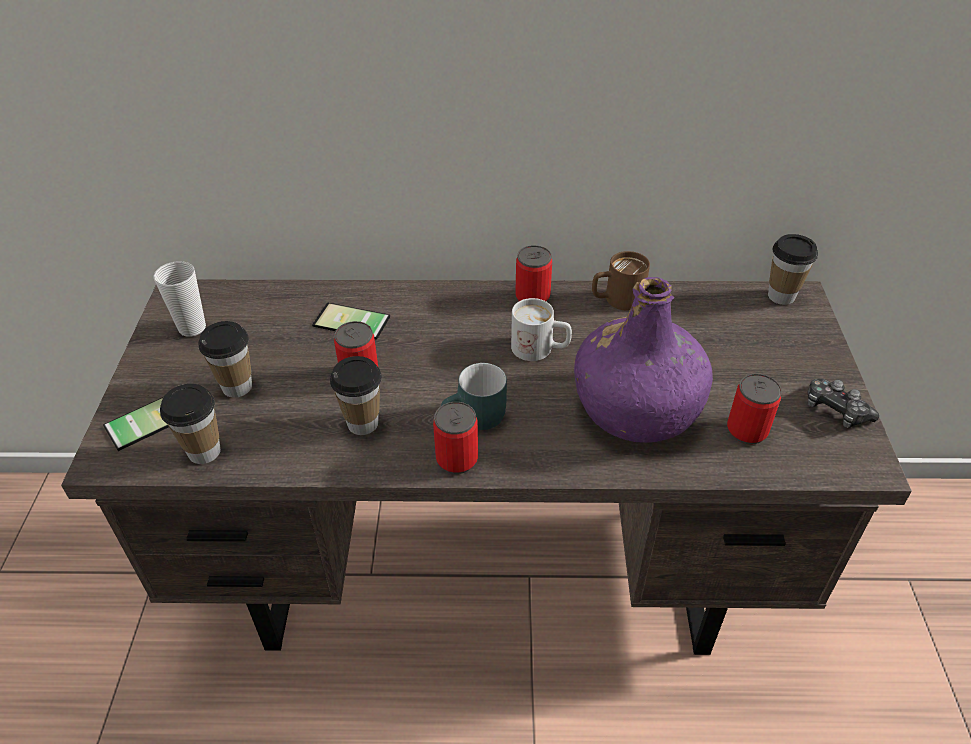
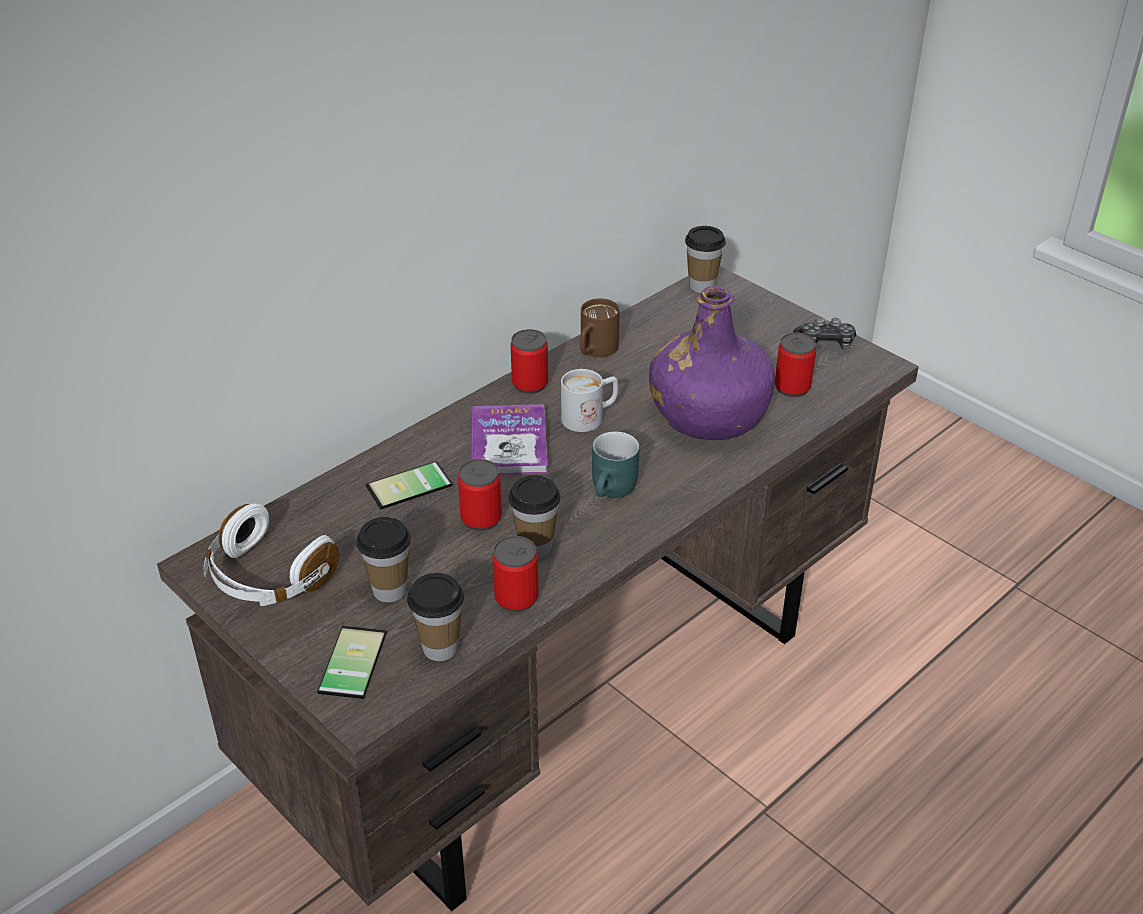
camera: 45 degrees left, 5 degrees down
(192, 328) = (268, 577): cup -> white headphones
(456, 332) = (509, 443): none -> book
(457, 459) = (639, 523): can -> can (516, 598)

